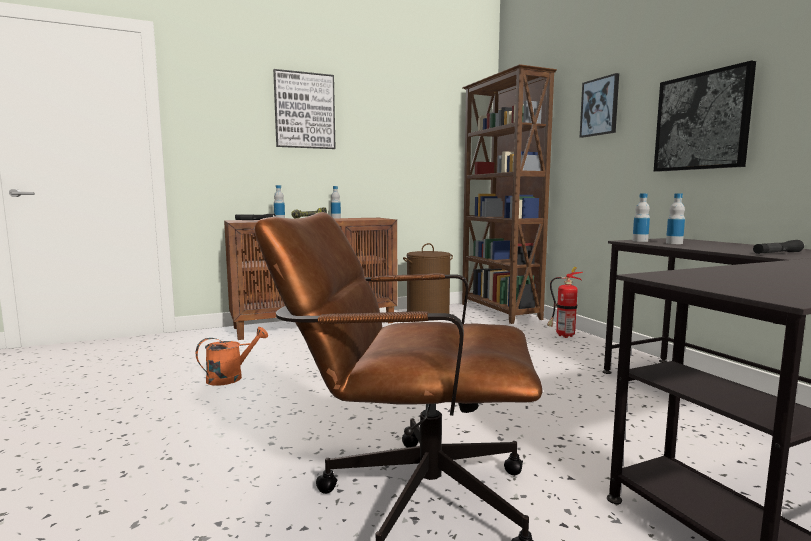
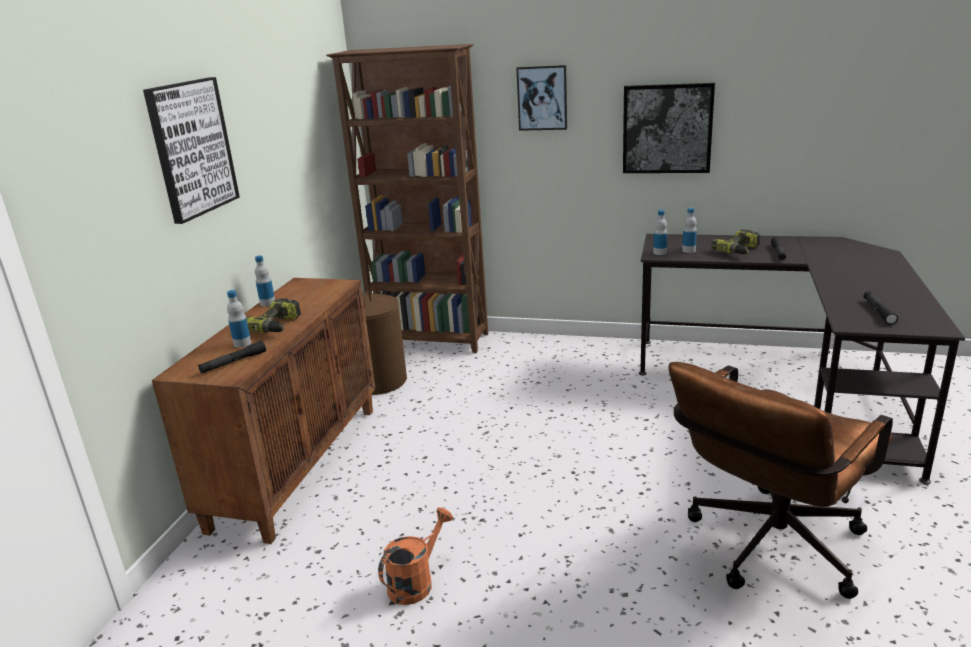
camera: 50 degrees left, 15 degrees up
(231, 377) = (416, 582): orange watering can -> orange watering can turned 45 degrees clockwise
(562, 336) = (543, 348): fire extinguisher -> none
(732, 248) = (739, 251): none -> power drill
(739, 280) = (878, 312): none -> black flashlight

